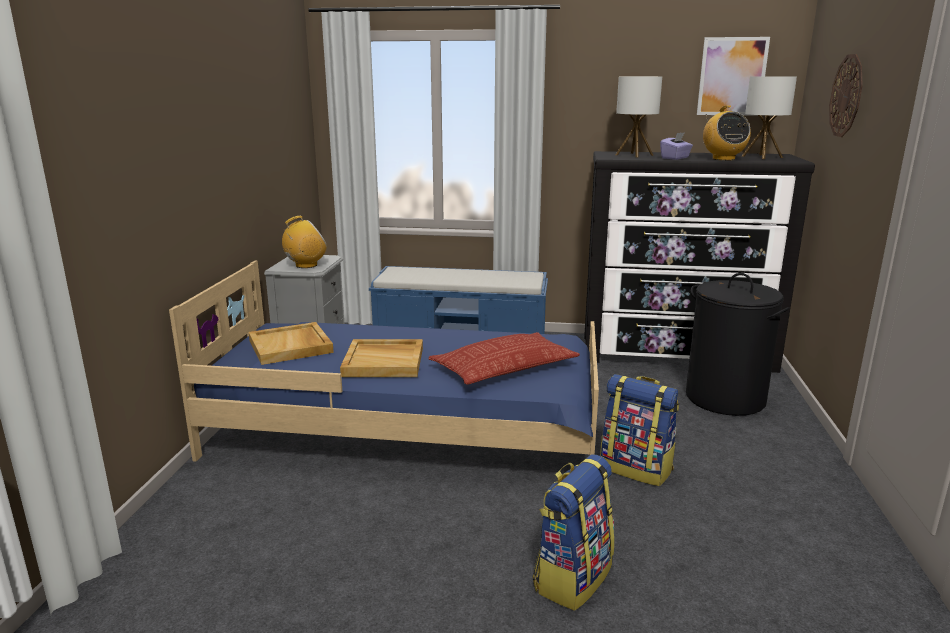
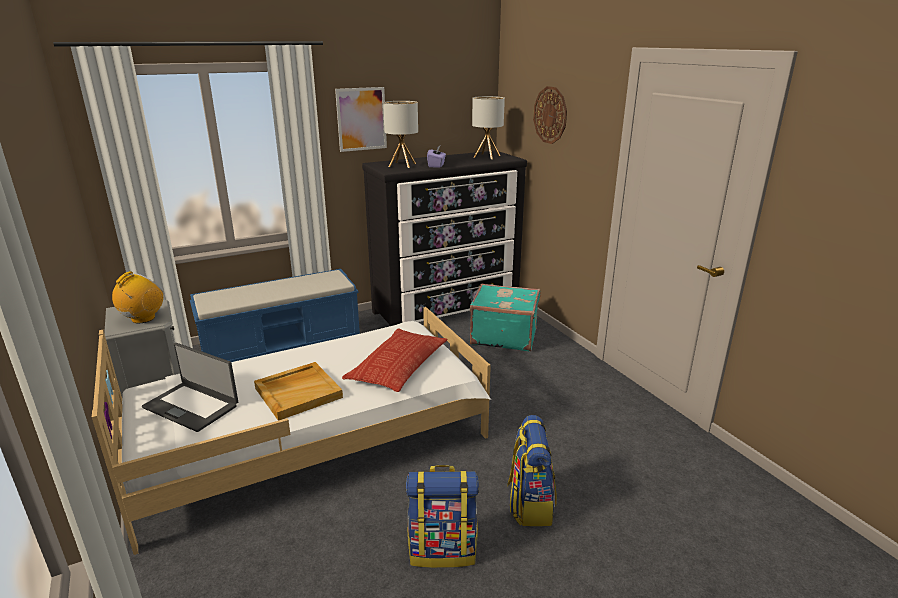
camera: 35 degrees left, 5 degrees up
(291, 346) = (192, 406): beige tray -> laptop
(408, 430) = (313, 441): blue bed -> white bed
(637, 468) = (498, 408): backpack -> backpack (443, 549)
(723, 159) = (468, 162): radio -> none
(724, 398) = (504, 335): black laundry basket -> turquoise suitcase
(732, 76) = (452, 96): picture -> picture (361, 119)

